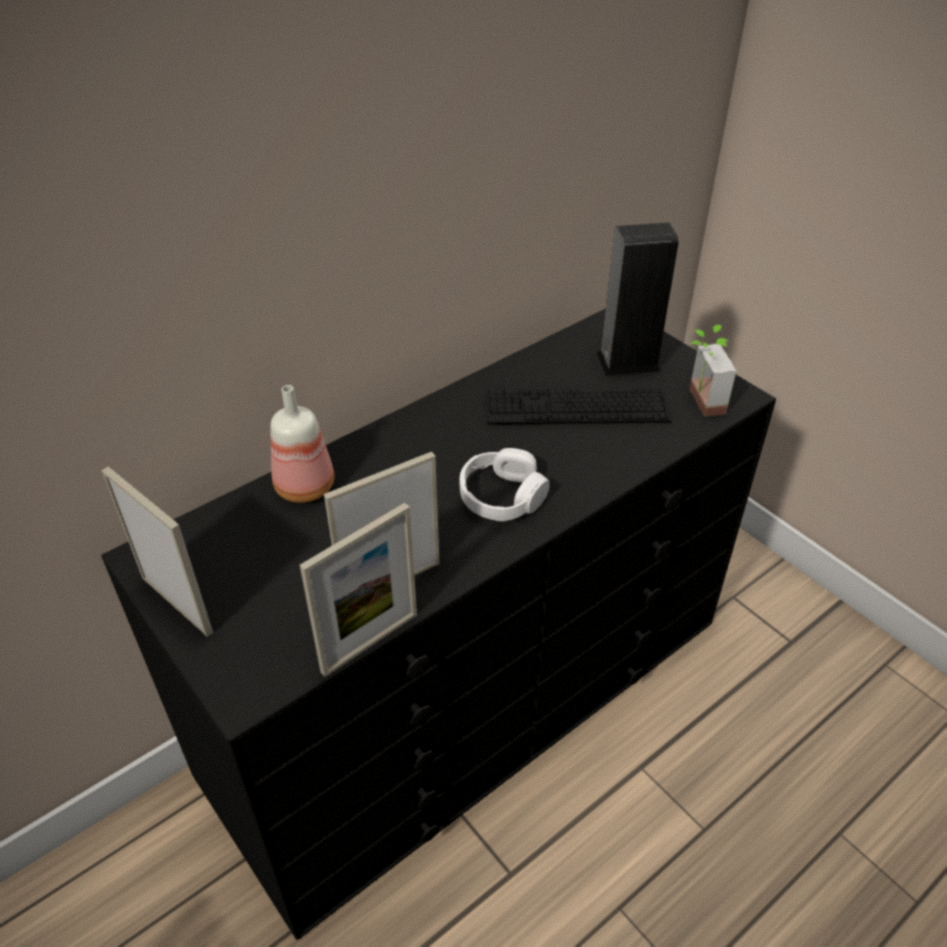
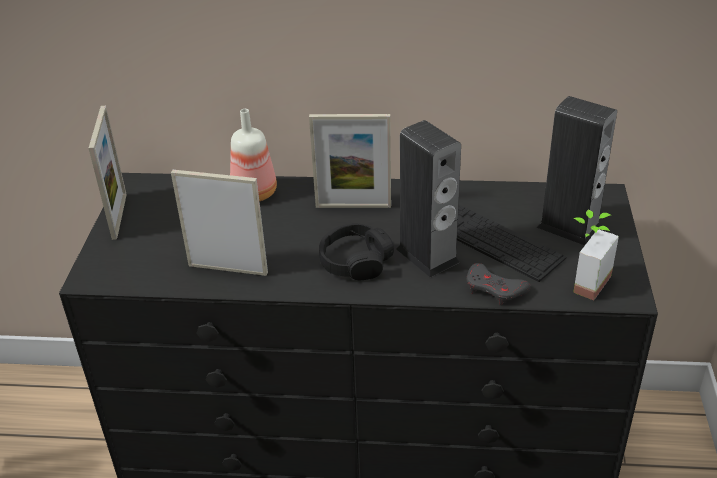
camera: 45 degrees right, 5 degrees down
(370, 643) = (176, 292): picture frame -> picture frame (353, 206)
(502, 496) = (355, 261): white headphones -> black headphones
(555, 452) = (427, 255): none -> speaker
(647, 449) = (494, 289): none -> grey game controller

